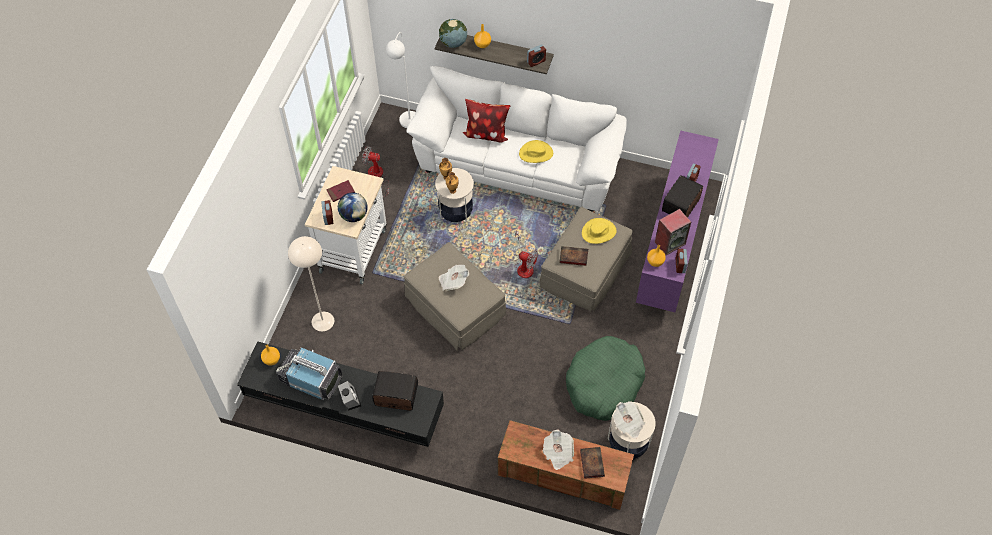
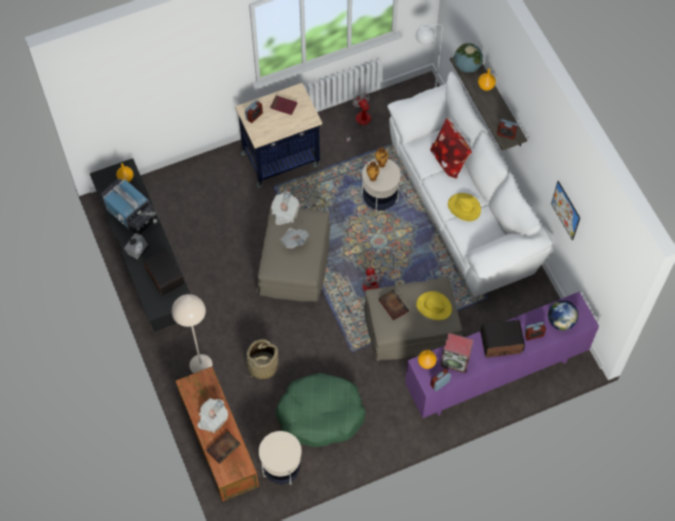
camera: 50 degrees right, 5 degrees up
(311, 380) = (131, 214): television -> television turned 150 degrees clockwise
(322, 321) = (204, 187): beige floor lamp -> beige floor lamp (200, 364)
(353, 250) = (281, 159): white cart -> blue cart
(354, 215) = (271, 130): globe -> globe (560, 321)
(525, 394) = (262, 366): none -> basket
(628, 423) = (275, 448): newspaper -> newspaper (284, 213)
(631, 75) = (565, 210): none -> picture

